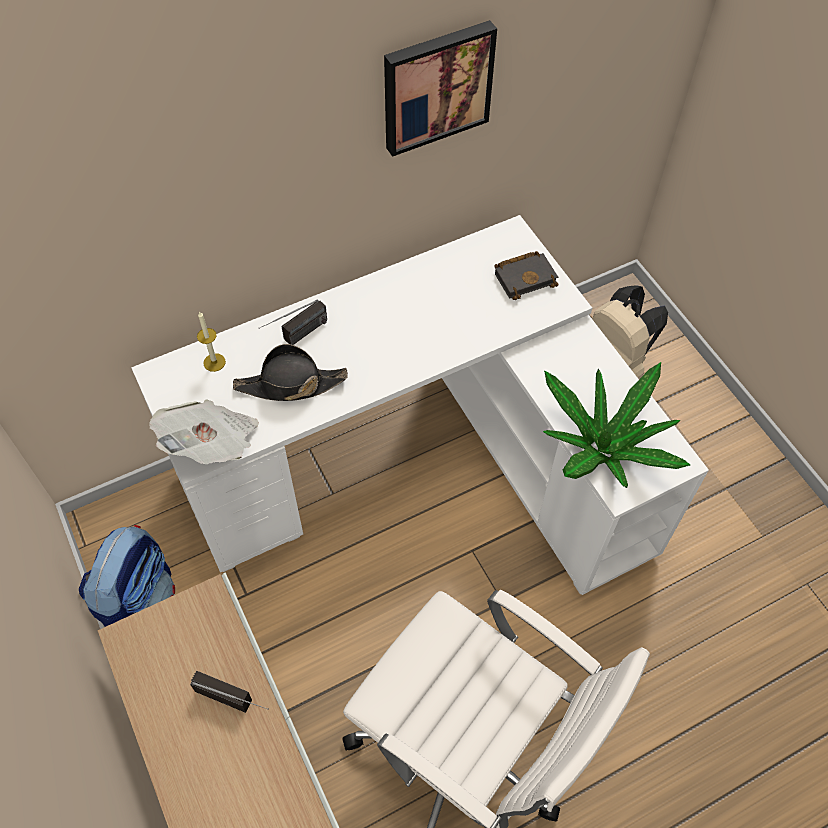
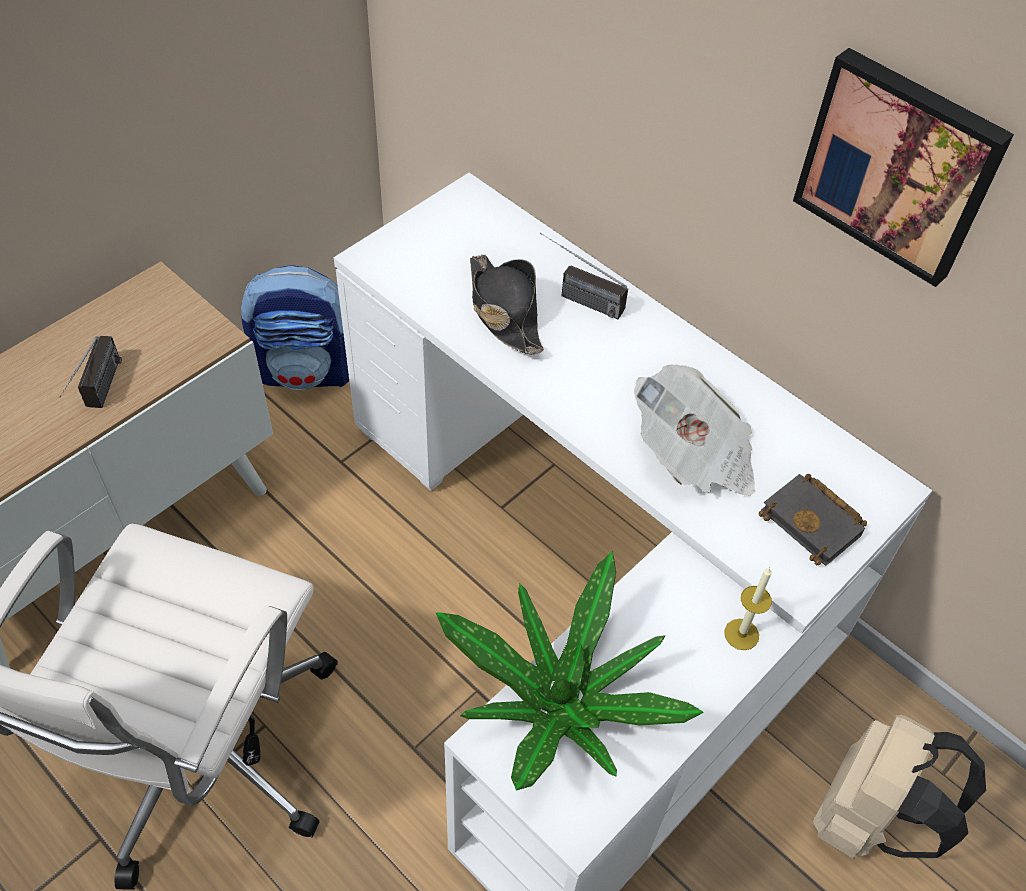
camera: 70 degrees right, 5 degrees down
(212, 444) = (393, 265): newspaper -> newspaper (693, 456)
(214, 362) = (505, 235): candle -> candle (741, 634)

